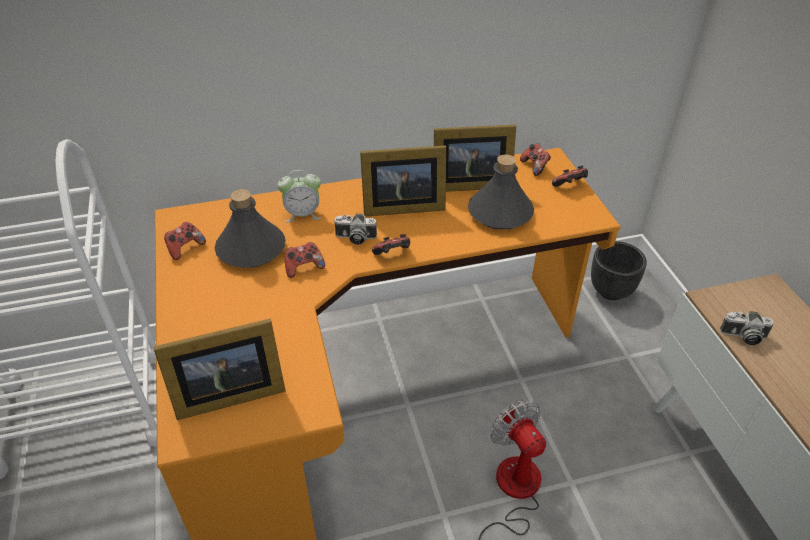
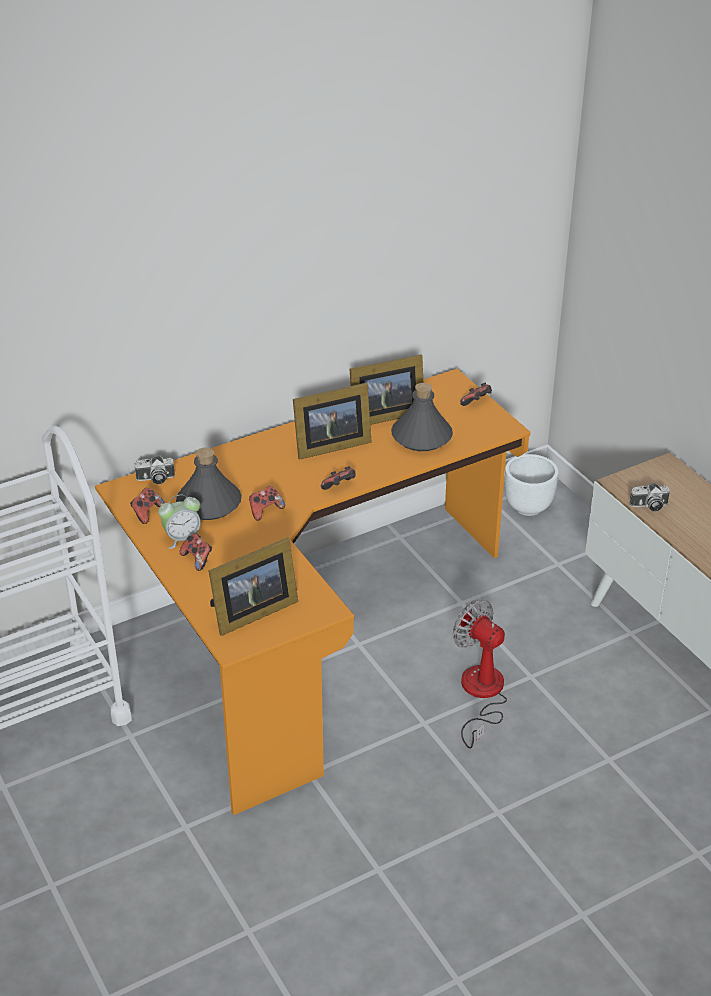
camera: 15 degrees left, 5 degrees down
(303, 214) = (240, 467): alarm clock -> alarm clock (182, 538)
(355, 238) = (299, 479): camera -> camera (155, 479)
(534, 167) = (439, 390): game controller -> game controller (197, 559)
(611, 291) = (528, 507): black planter -> white planter

